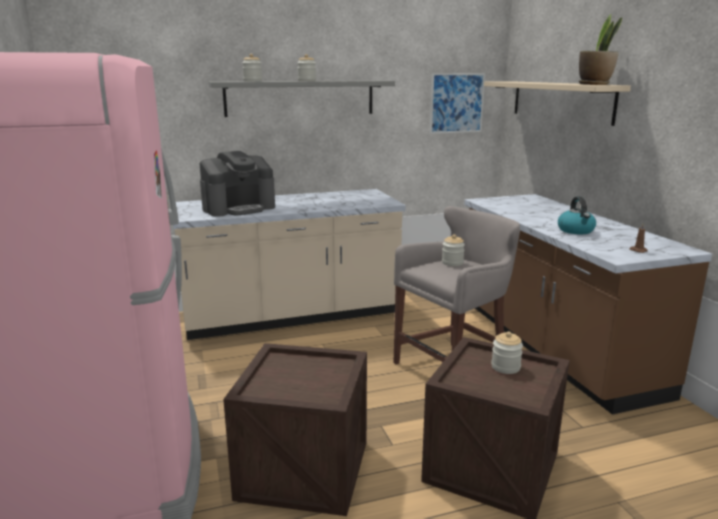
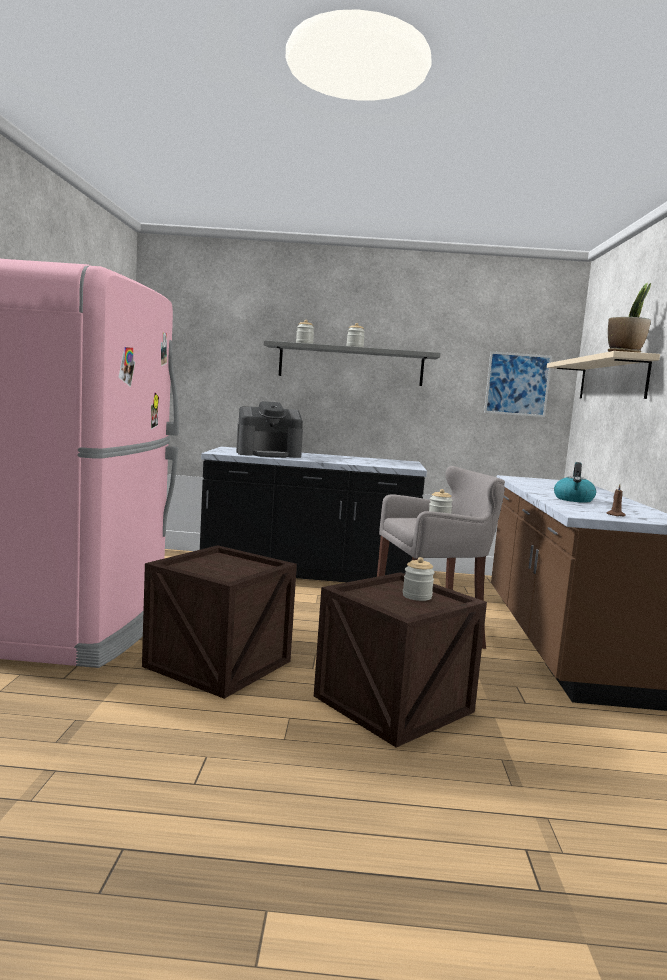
camera: 20 degrees right, 10 degrees down
(291, 316) = (308, 572): beige counter -> black counter

